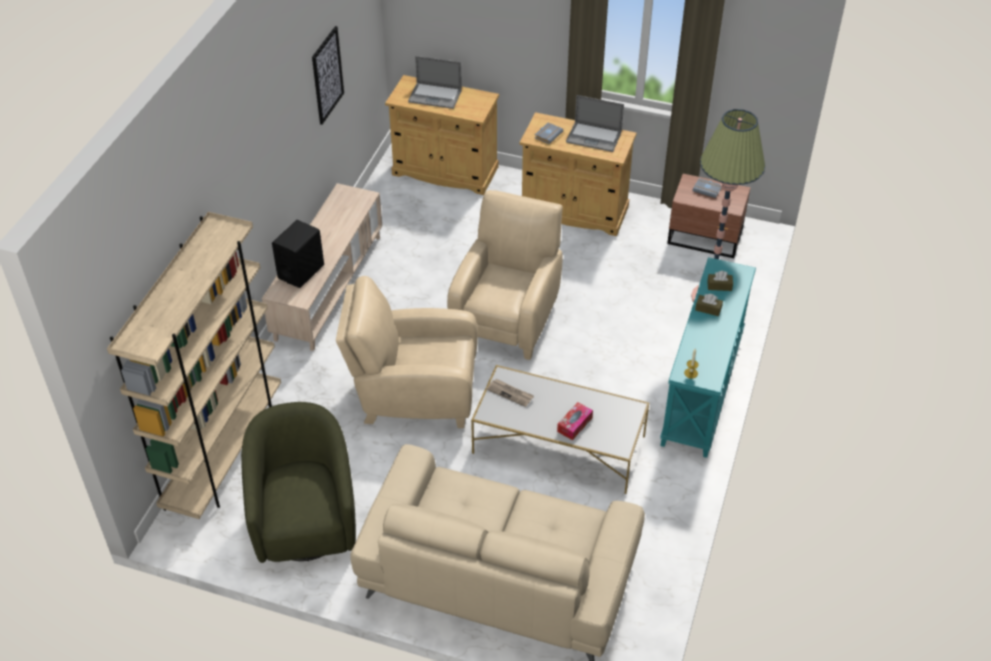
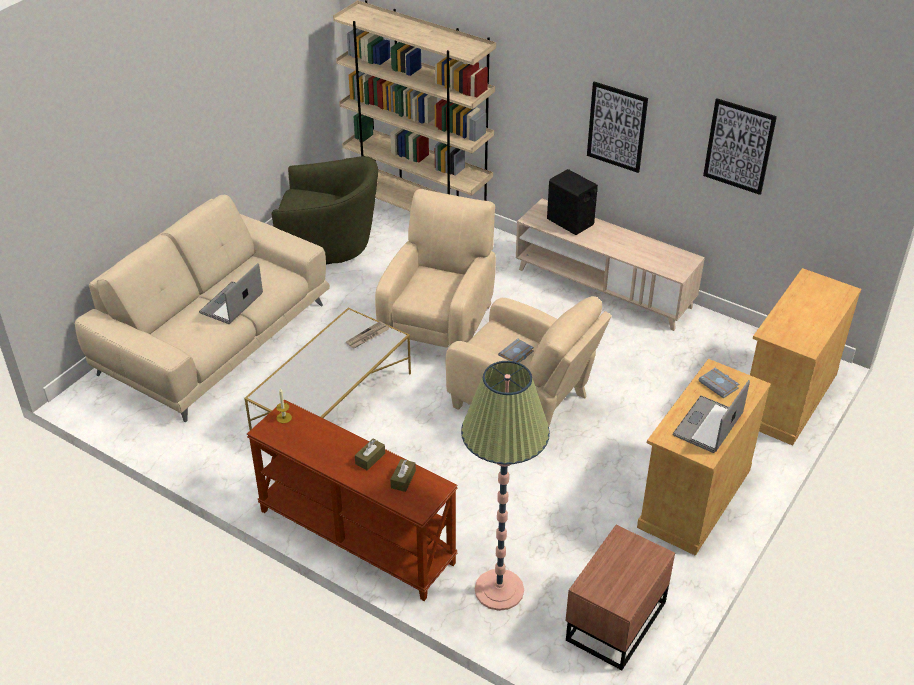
camera: 105 degrees right, 5 degrees down
(278, 164) = (617, 127): none -> picture
(435, 96) = (813, 306): laptop -> laptop (231, 303)
(574, 424) = (307, 370): tissue box -> none
(703, 389) = (355, 537): turquoise console table -> brown console table
(707, 189) = (633, 569): grey book -> grey book (516, 354)

